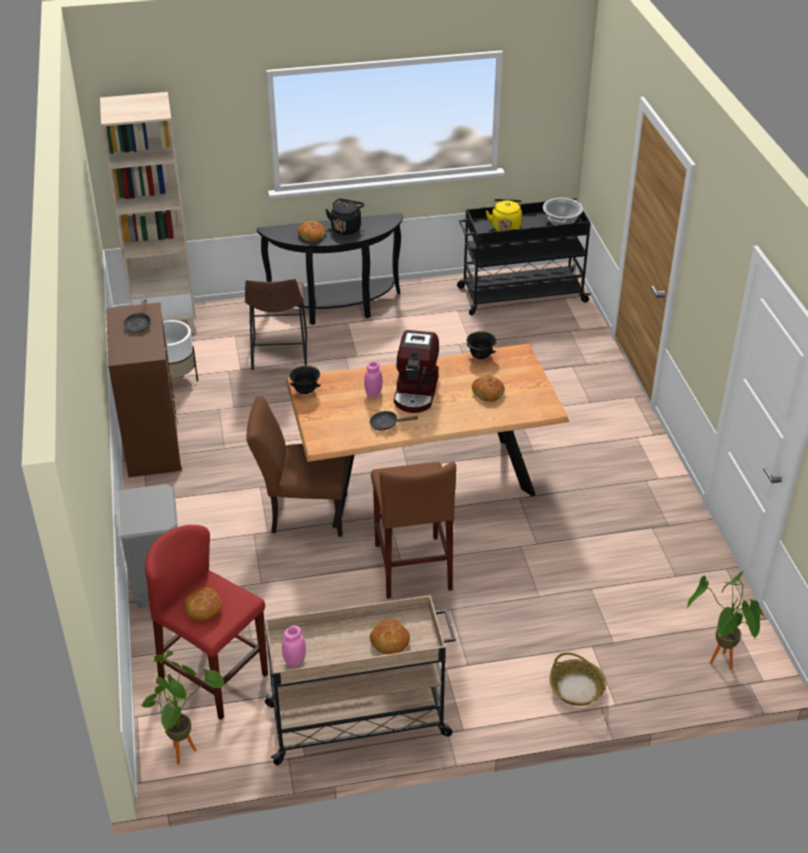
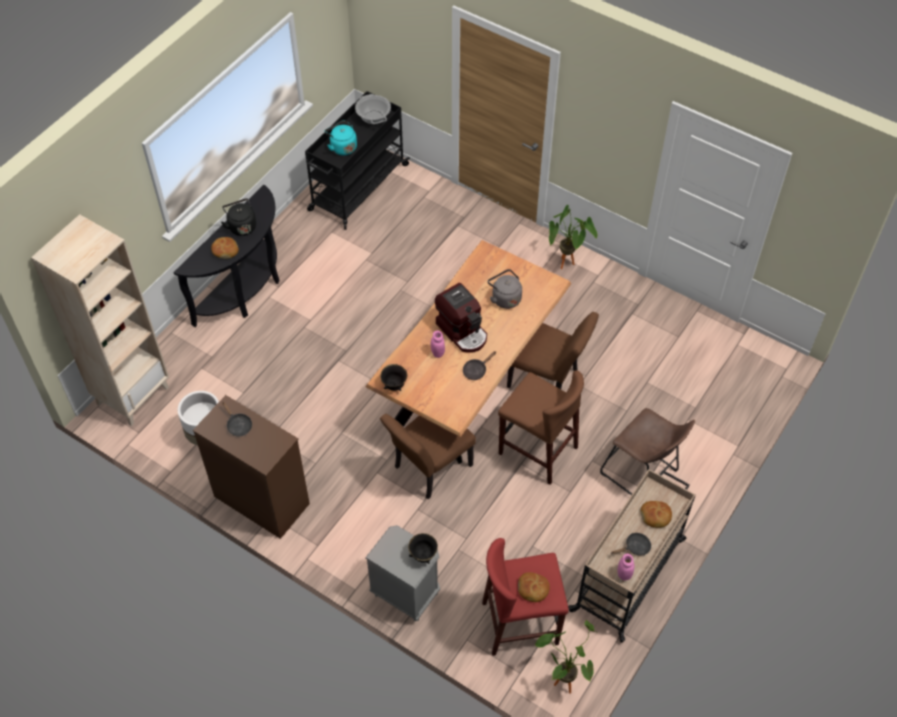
camera: 45 degrees left, 15 degrees up
(279, 355) = (255, 360): brown stool -> brown stool (642, 475)
(335, 649) = (635, 547): none -> black frying pan
(480, 356) = (466, 273): black bowl -> black bowl (423, 555)
(488, 392) = (505, 298): bread -> grey kettle
(496, 523) = (548, 381): none -> brown chair
(505, 227) = (342, 147): yellow kettle -> turquoise kettle
(576, 688) = (709, 453): basket -> none
(719, 665) = (758, 377): potted plant -> potted plant (566, 267)

